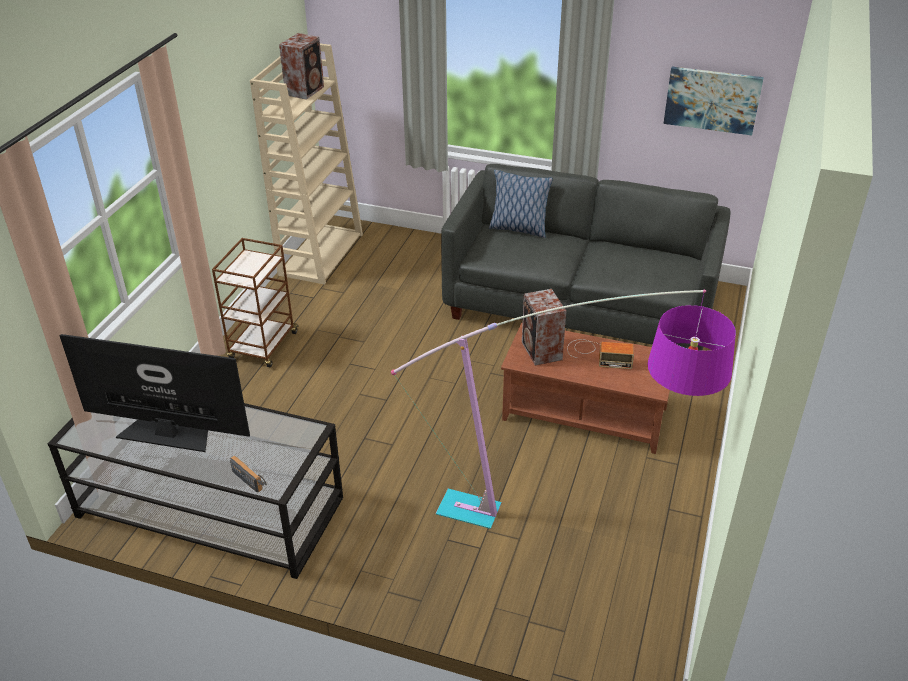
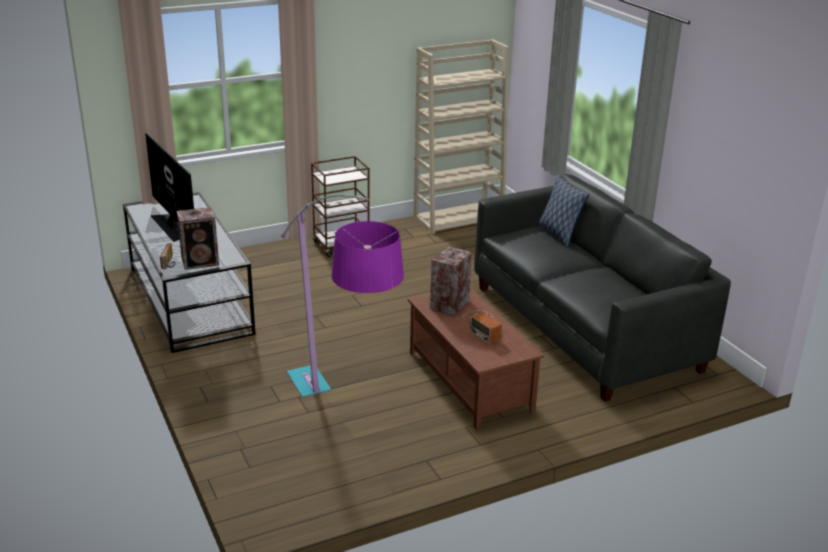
camera: 45 degrees right, 10 degrees down
(305, 90) = (474, 75): speaker -> speaker (201, 262)
(712, 100) = (746, 167): picture -> none

